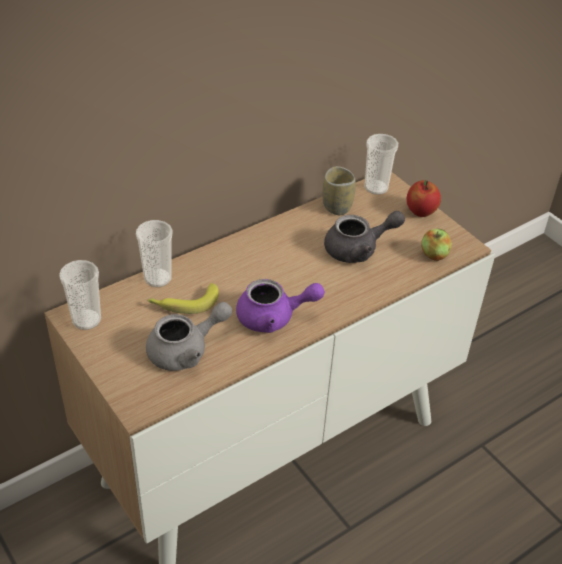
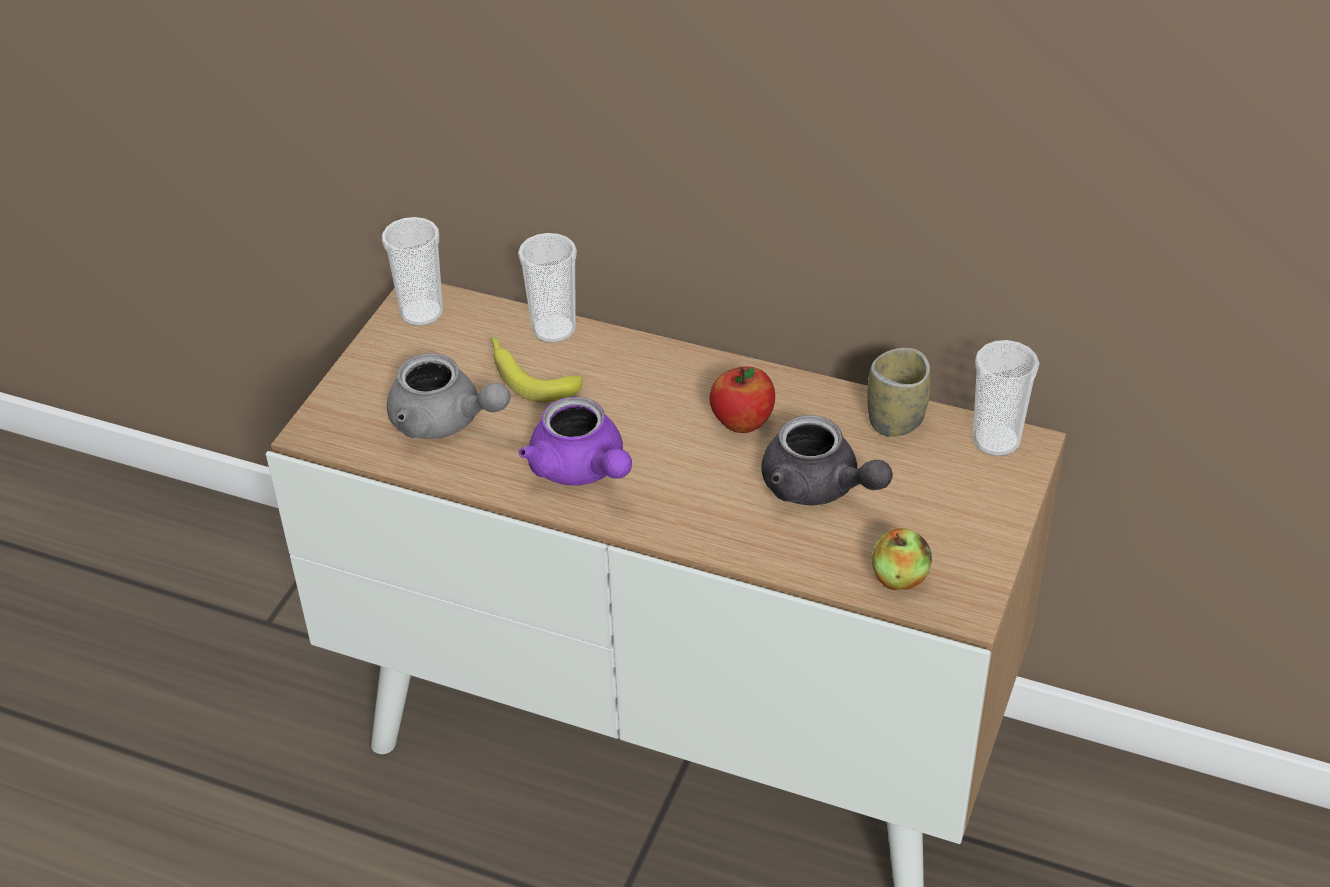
camera: 60 degrees right, 0 degrees up
(421, 212) = (993, 518): apple -> apple (742, 423)

